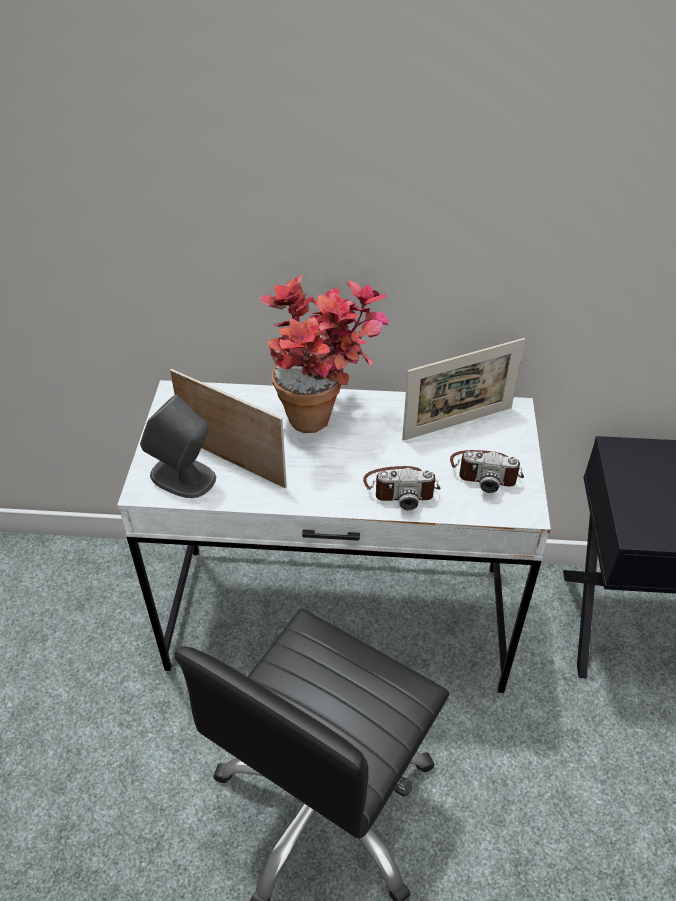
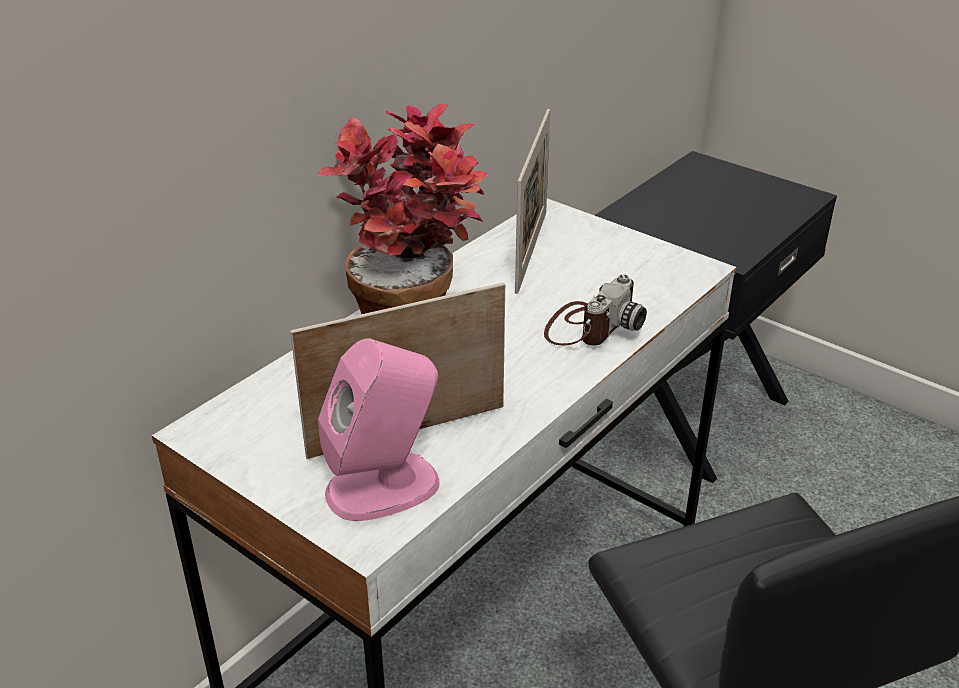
camera: 55 degrees left, 10 degrees down
(184, 477) = (384, 486): grey speaker -> pink speaker
(485, 471) = (621, 266): camera -> none

